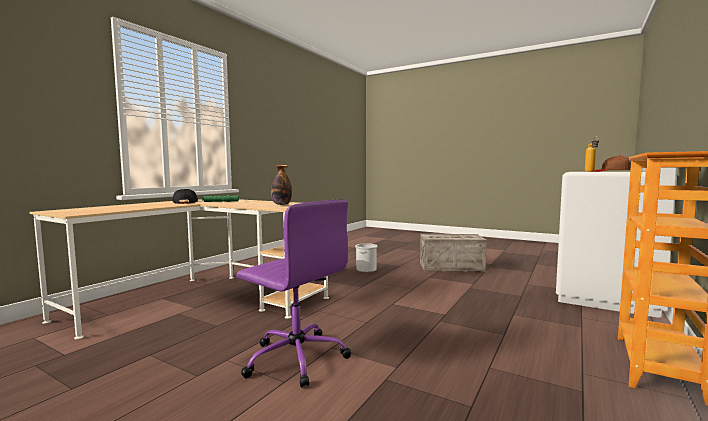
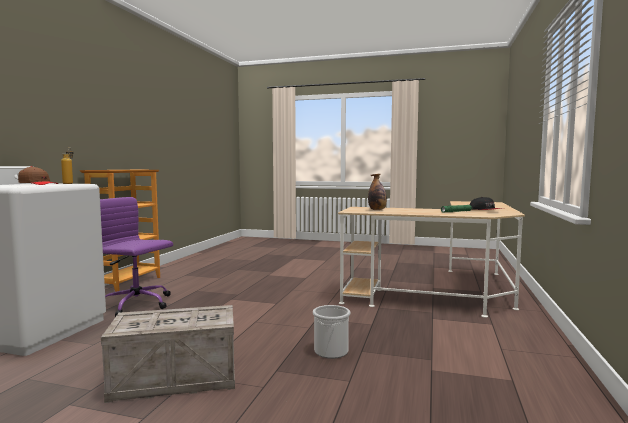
camera: 165 degrees right, 0 degrees up
(295, 358) = (320, 274): purple office chair -> purple office chair (137, 305)

